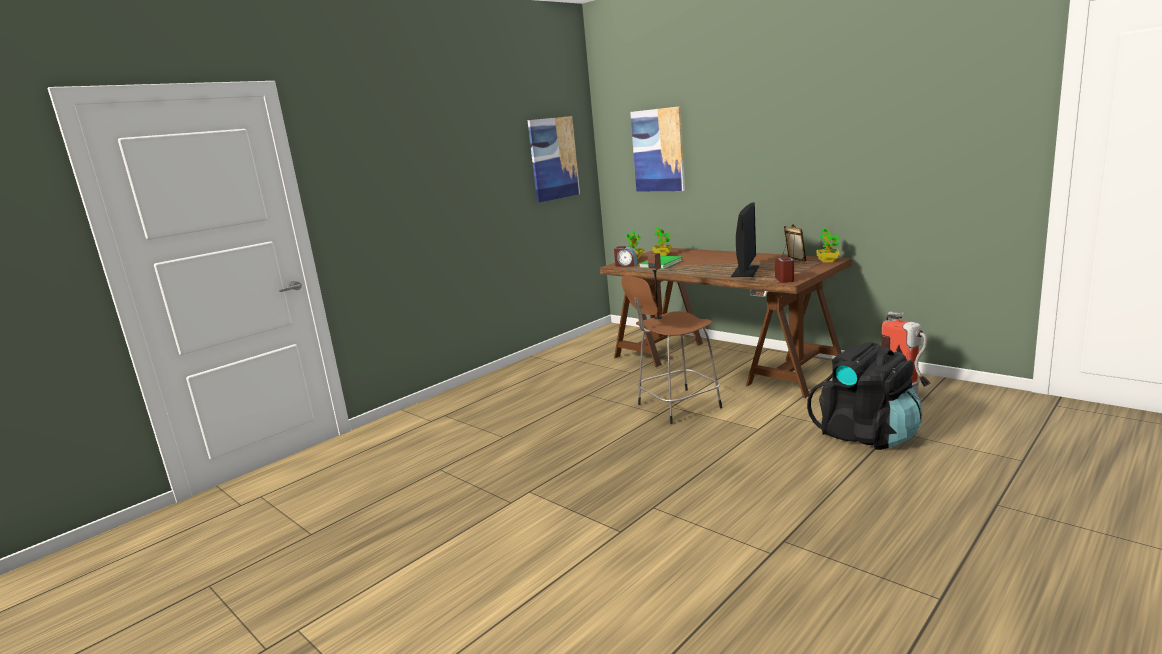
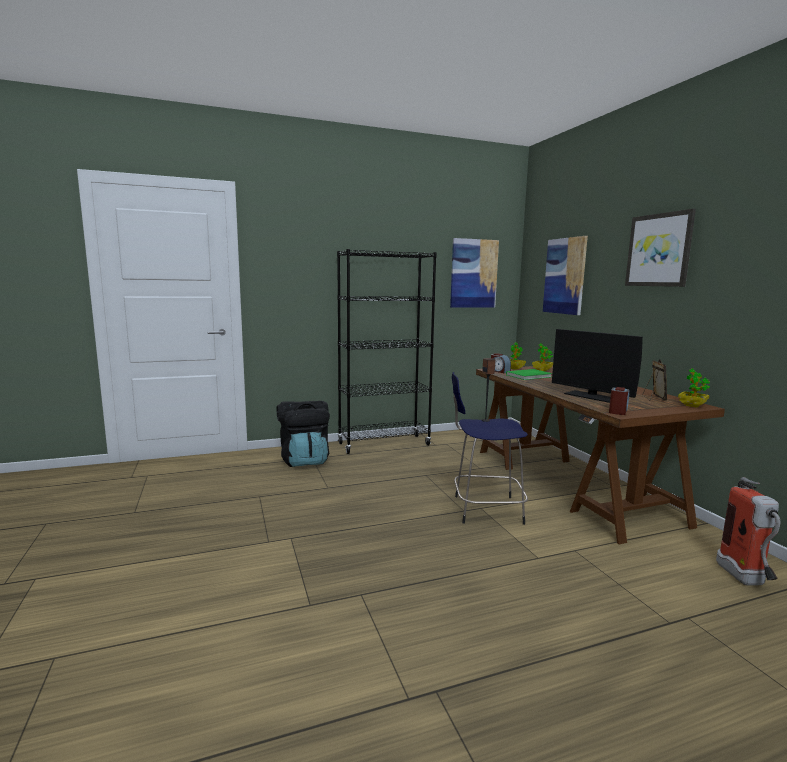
camera: 25 degrees right, 5 degrees down
(506, 378) = (384, 444): none -> black bookcase
(676, 407) = (484, 509): brown stool -> blue stool
(745, 271) = (591, 396): monitor -> monitor turned 90 degrees clockwise
(765, 119) = (659, 250): none -> picture
(866, 435) = (651, 610): black backpack -> black backpack (304, 460)

